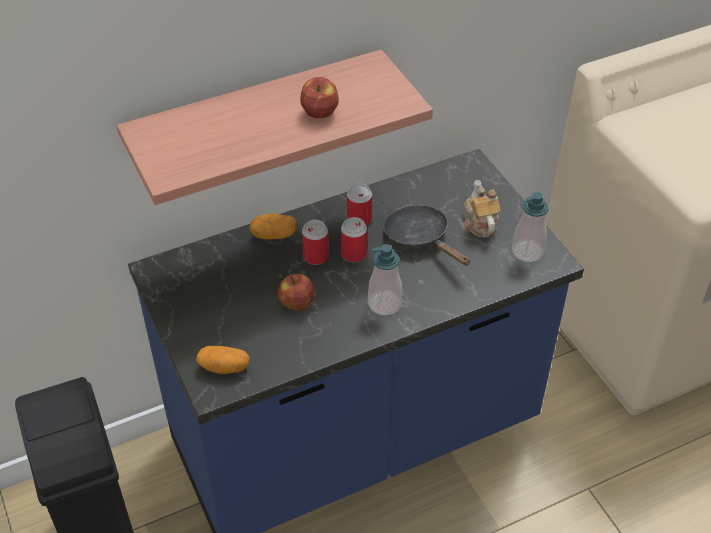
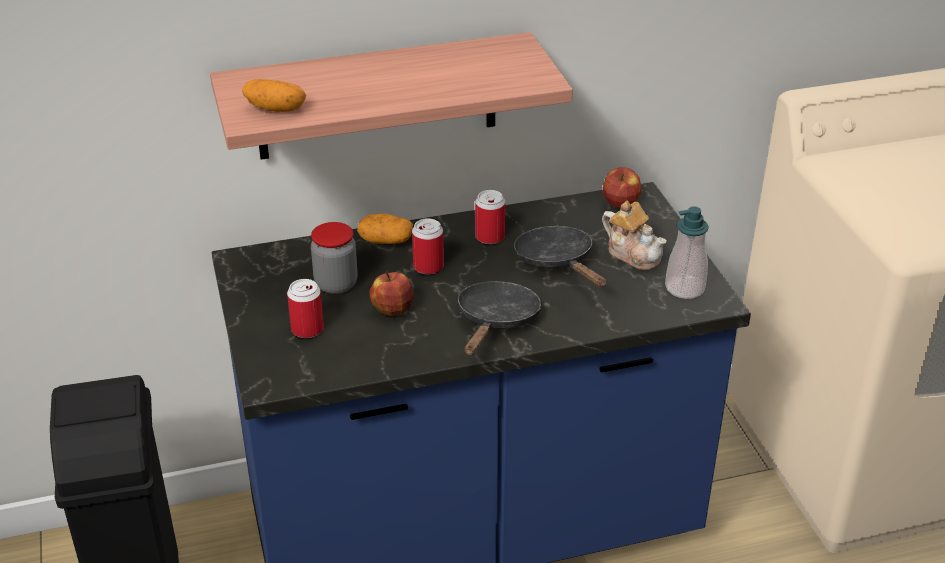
camera: 10 degrees right, 10 degrees down
(224, 367) = (289, 362): potato -> potato (275, 108)
(243, 284) = (336, 284): none -> jar
(320, 112) = (440, 80): apple -> apple (621, 203)
(354, 254) = (473, 269): can -> can (307, 329)
(384, 304) = (496, 321): soap dispenser -> black frying pan
(479, 223) = (633, 254): teapot -> teapot turned 135 degrees clockwise

